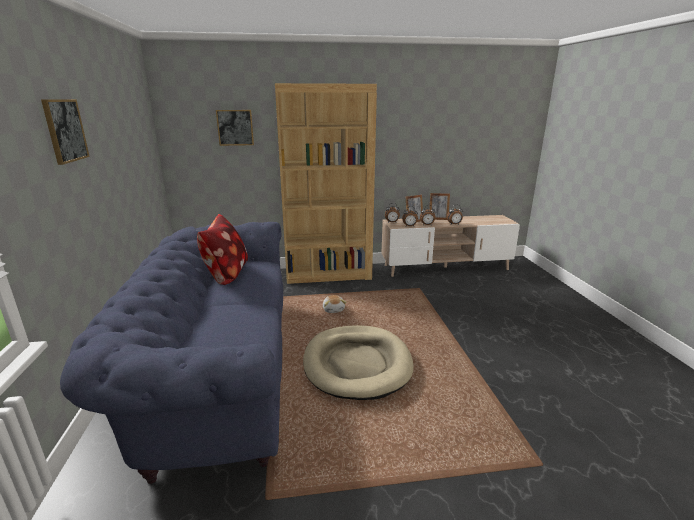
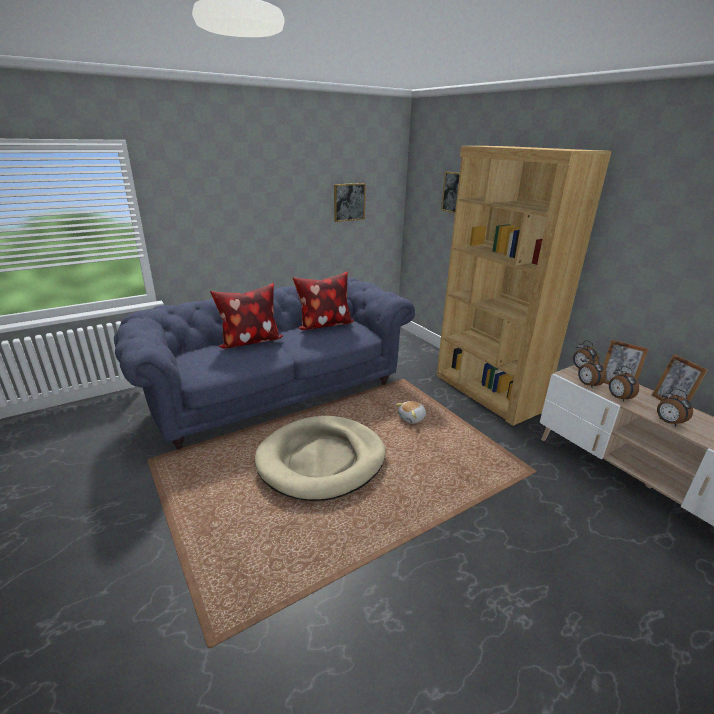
camera: 65 degrees right, 5 degrees up
(65, 130) = (242, 179): picture -> picture (349, 202)
(212, 317) = (249, 342): none -> pillow

